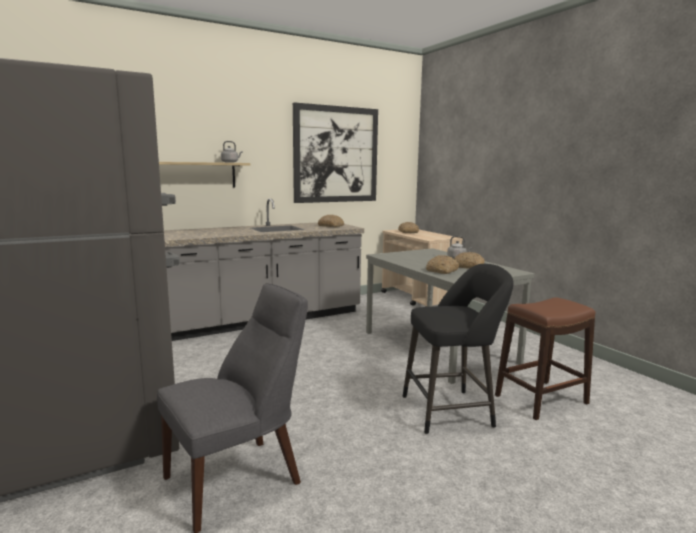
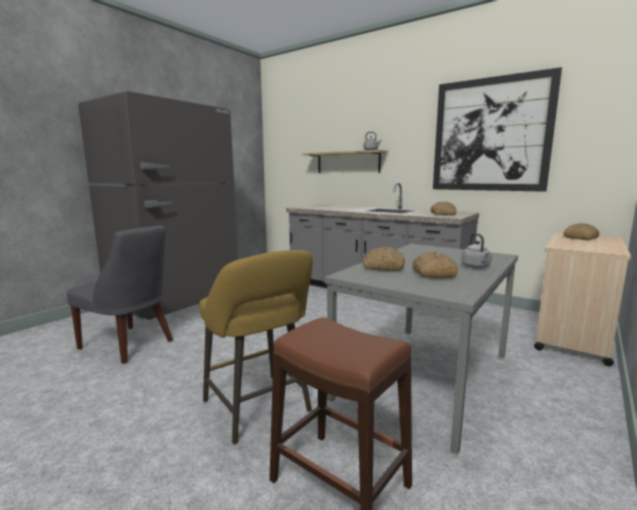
camera: 65 degrees right, 0 degrees up
(452, 411) = (259, 409): black stool -> yellow stool

